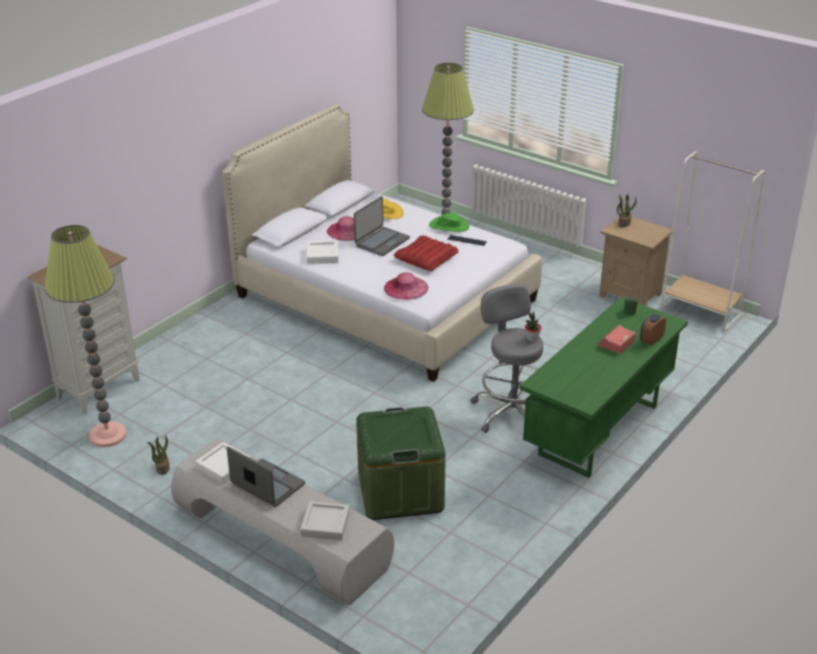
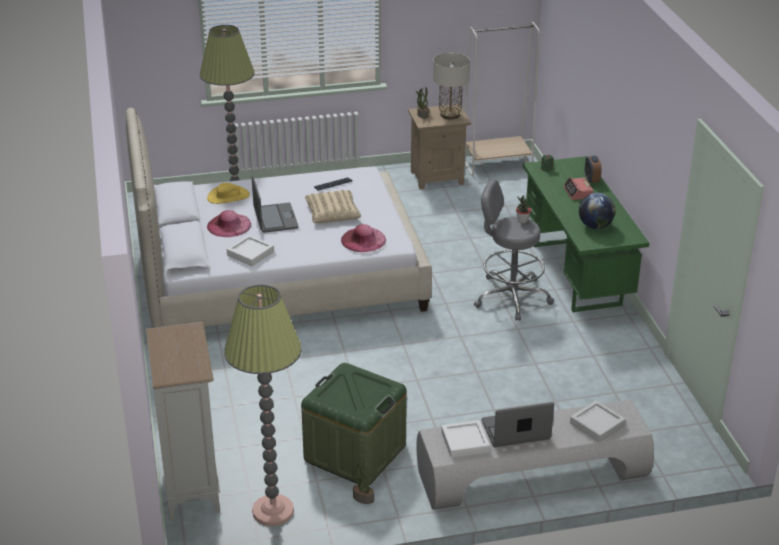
camera: 50 degrees left, 0 degrees up
(400, 491) = (542, 391): green storage box -> green storage box (355, 452)
(426, 259) = (332, 213): red pillow -> beige pillow
(449, 226) = (298, 181): green hat -> none
(573, 375) = (595, 226): none -> globe
(647, 234) = (450, 115): none -> table lamp

